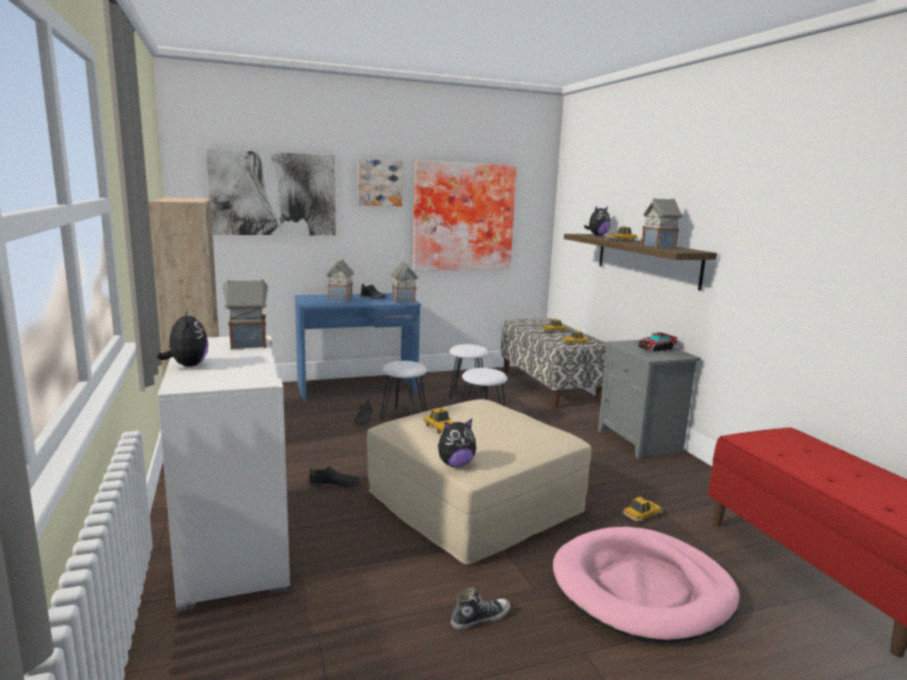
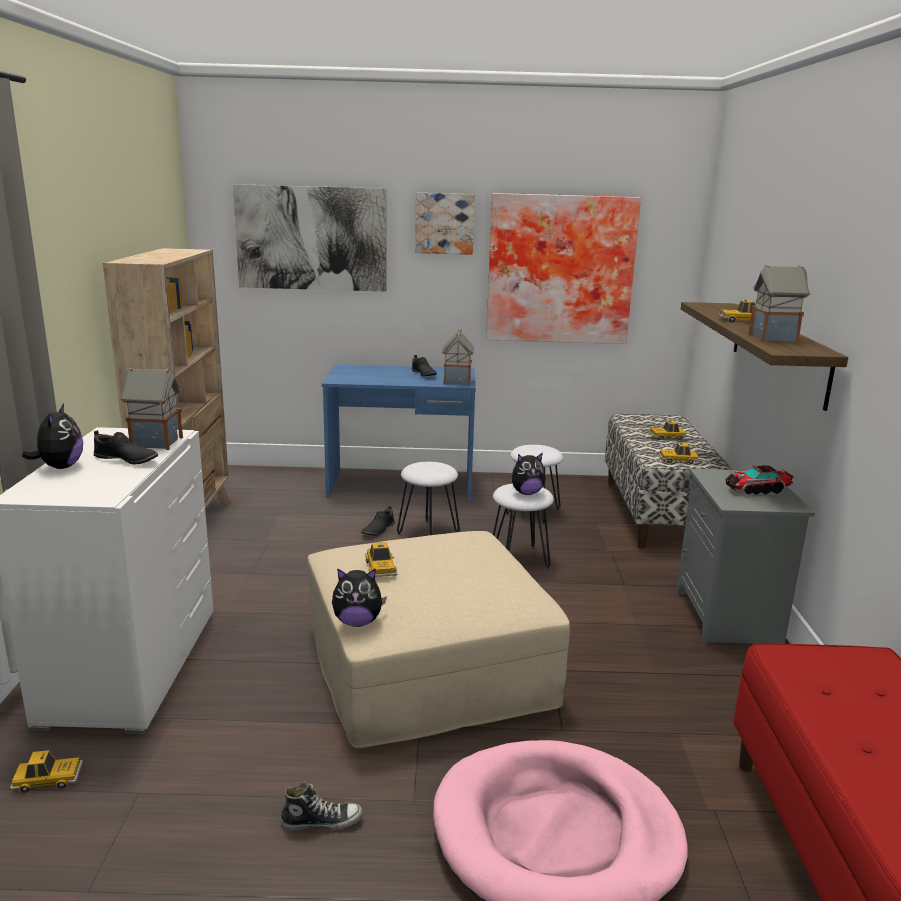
camera: 20 degrees right, 5 degrees up
(334, 484) = (284, 611): black shoe -> black shoe (126, 459)
(340, 299) = (381, 373): toy house -> none
(597, 235) = (726, 308): plush toy -> plush toy (526, 493)
(641, 515) = (640, 730): toy car -> toy car (48, 779)

